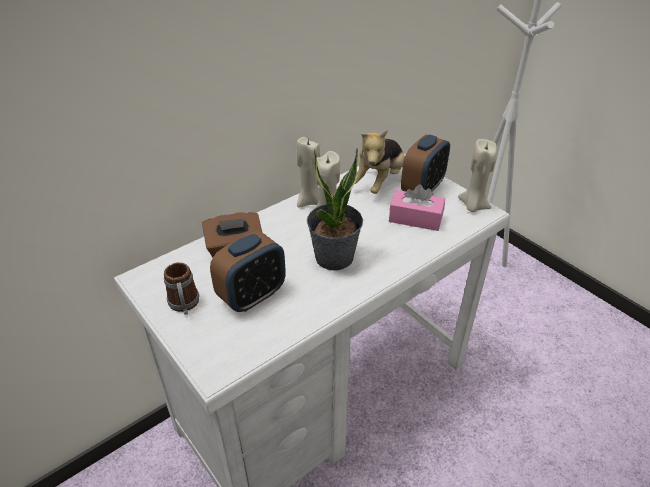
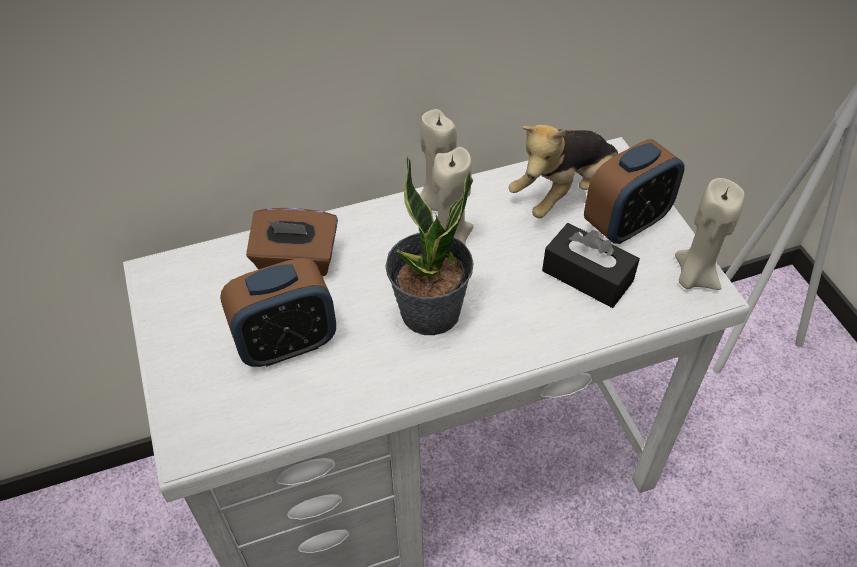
camera: 20 degrees right, 10 degrees up
(184, 305) = (193, 333): mug -> none
(415, 218) = (587, 276): pink tissue box -> black tissue box

